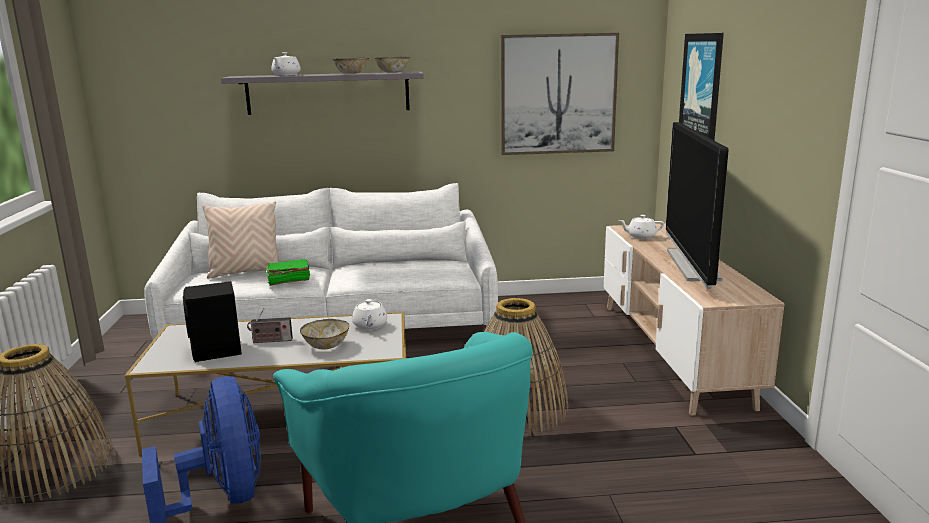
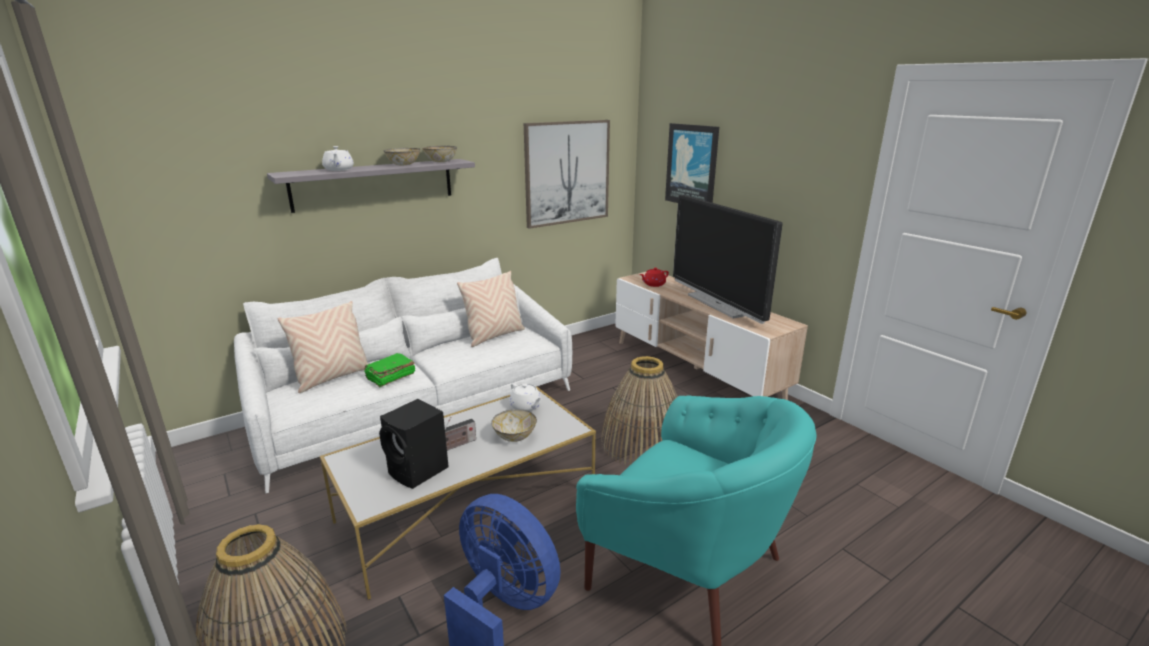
camera: 30 degrees left, 5 degrees up
(422, 264) = (494, 336): none -> beige pillow
(640, 236) = (653, 284): white teapot -> red teapot

